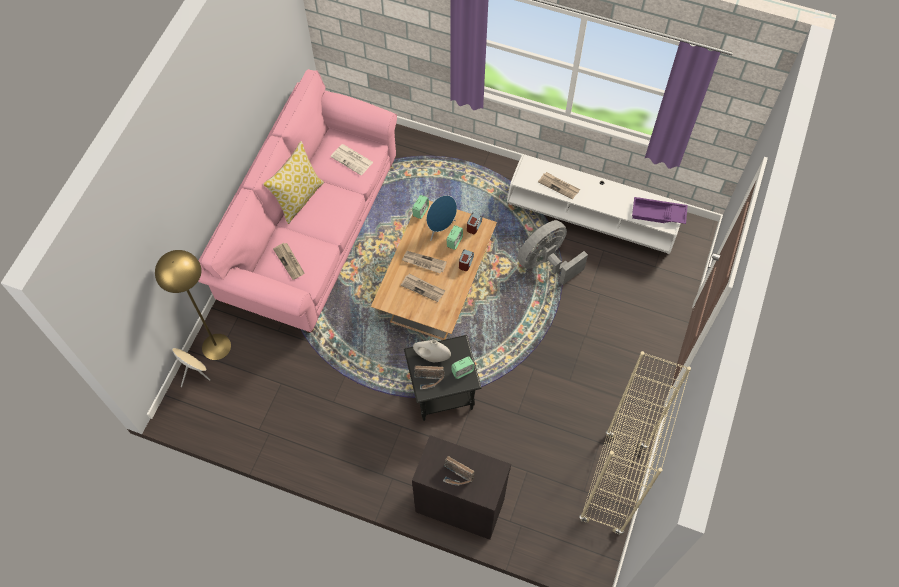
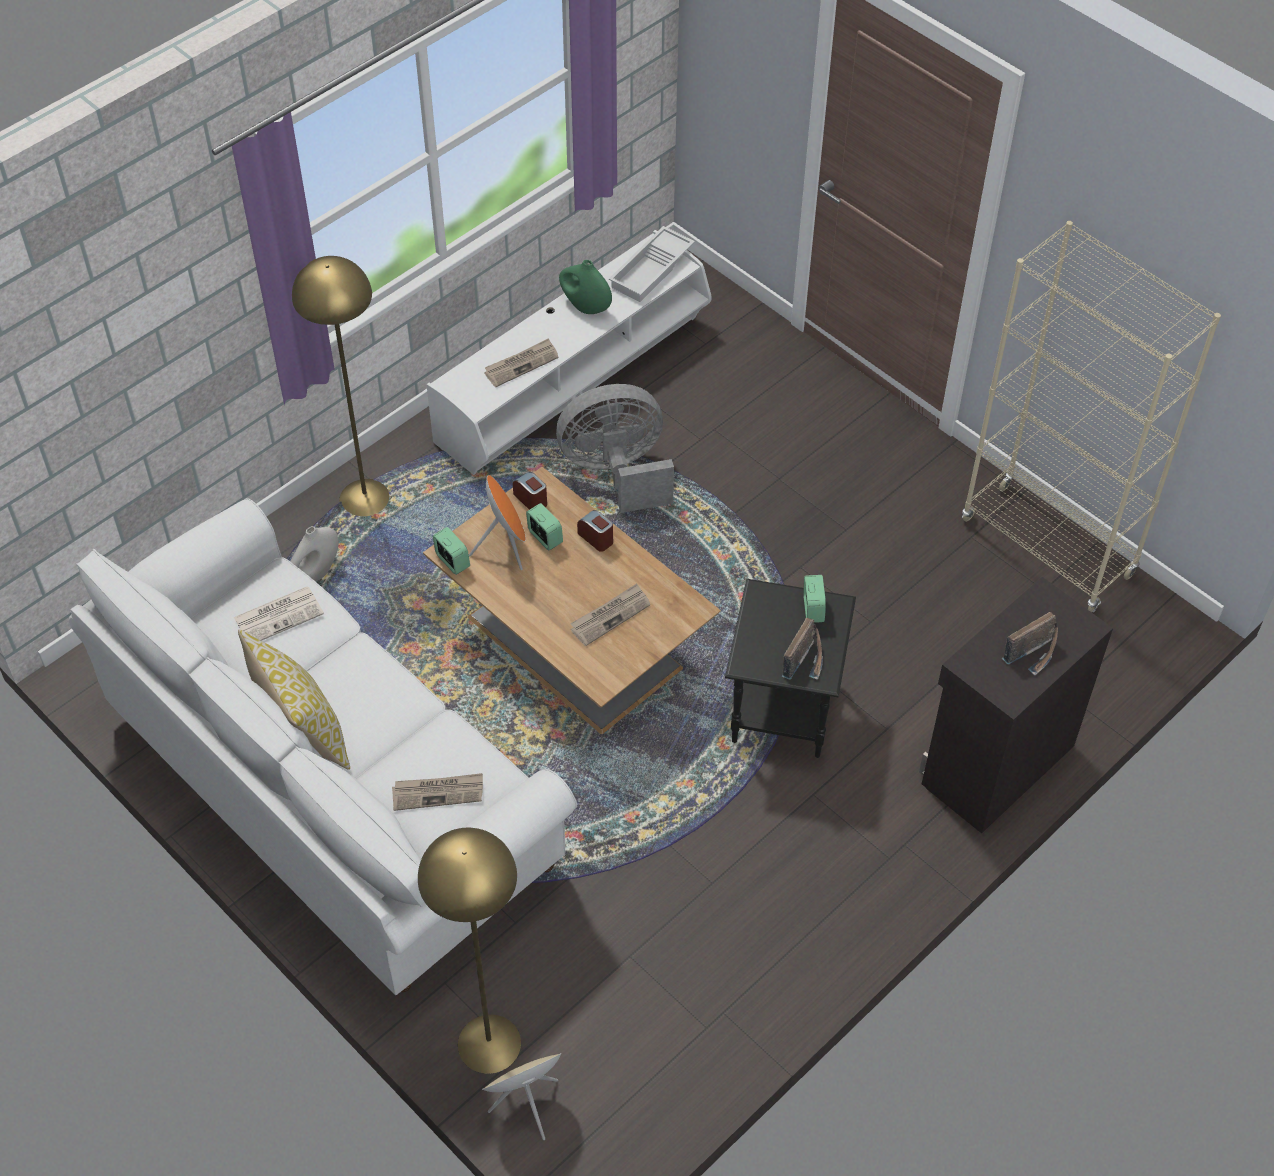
camera: 65 degrees left, 10 degrees down
(311, 231) = (334, 789): pink sofa -> white sofa
(423, 263) = (560, 596): newspaper -> none
(432, 357) = (764, 641): white vase -> white vase (316, 573)
(440, 228) = (505, 546): blue speaker -> orange speaker
(471, 169) = (365, 498): none -> yellow floor lamp
(546, 263) = (617, 472): grey fan -> grey fan turned 90 degrees clockwise
(613, 196) = (585, 307): none -> green vase
(657, 214) = (652, 270): purple tray -> white tray

